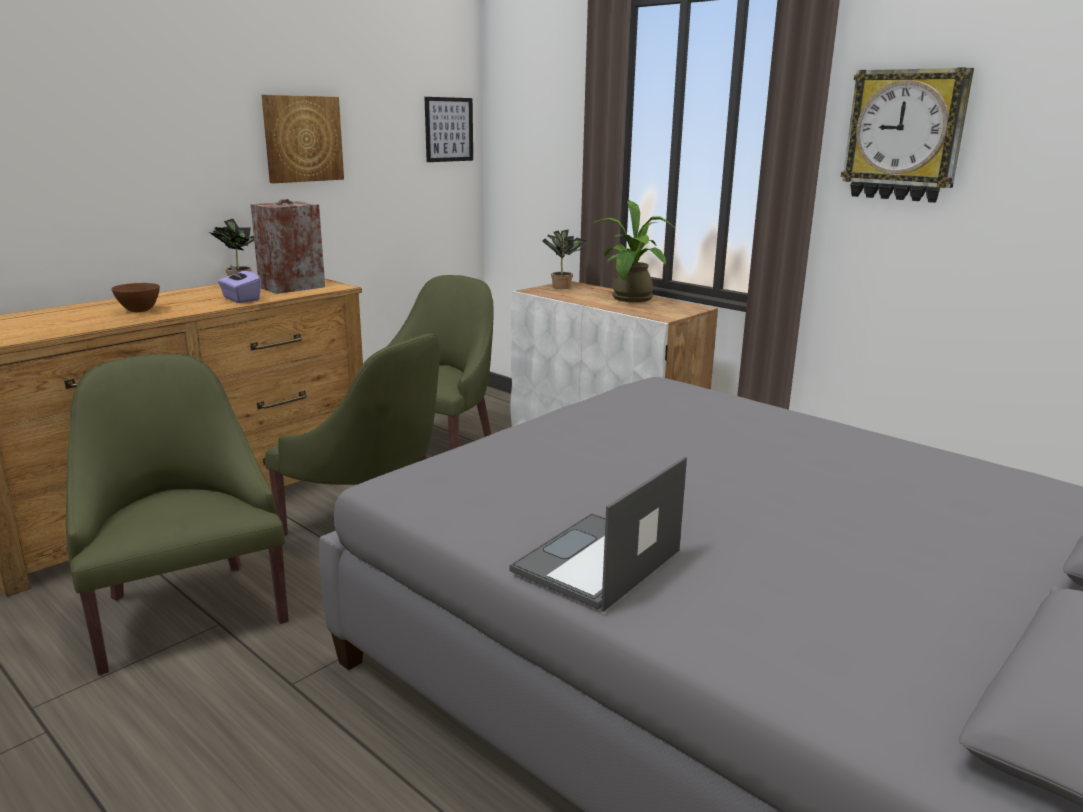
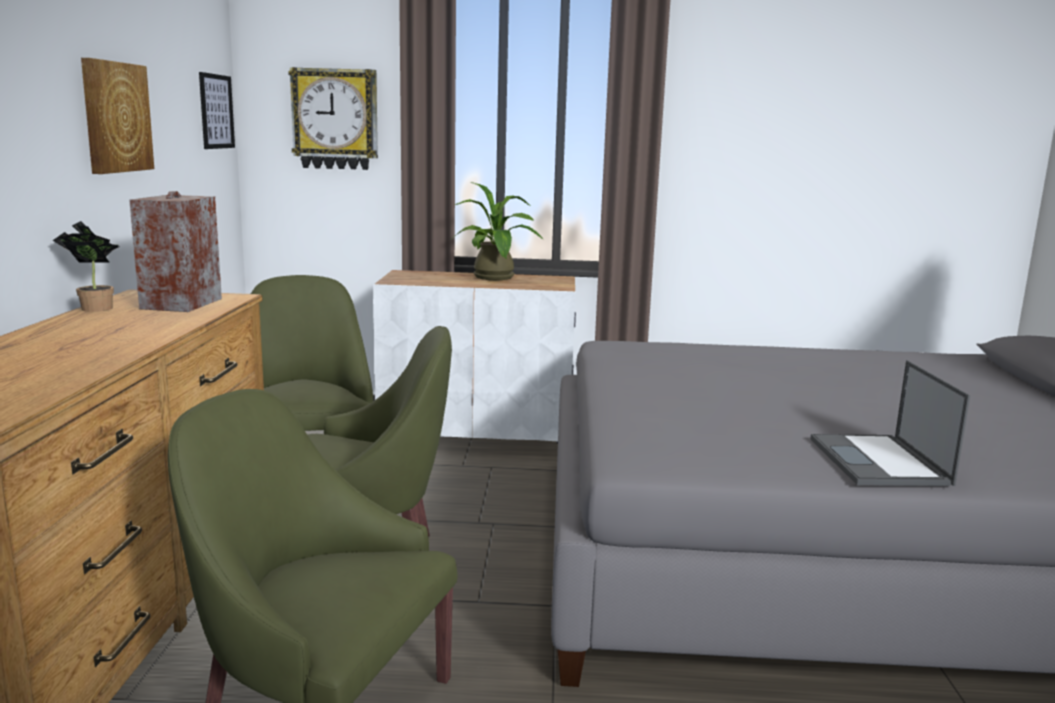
camera: 40 degrees left, 5 degrees down
(138, 311) = (71, 353): brown bowl -> none
(240, 299) = (165, 323): purple tissue box -> none
(563, 286) = (407, 275): potted plant -> none
(904, 135) = (717, 119): wall clock -> wall clock (335, 119)

